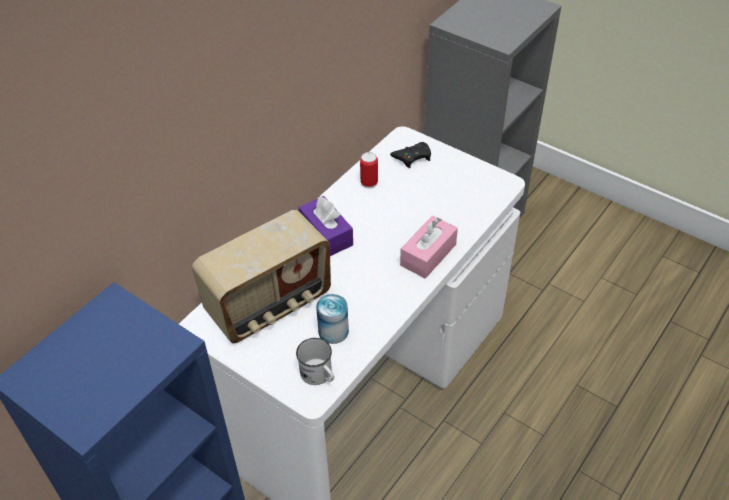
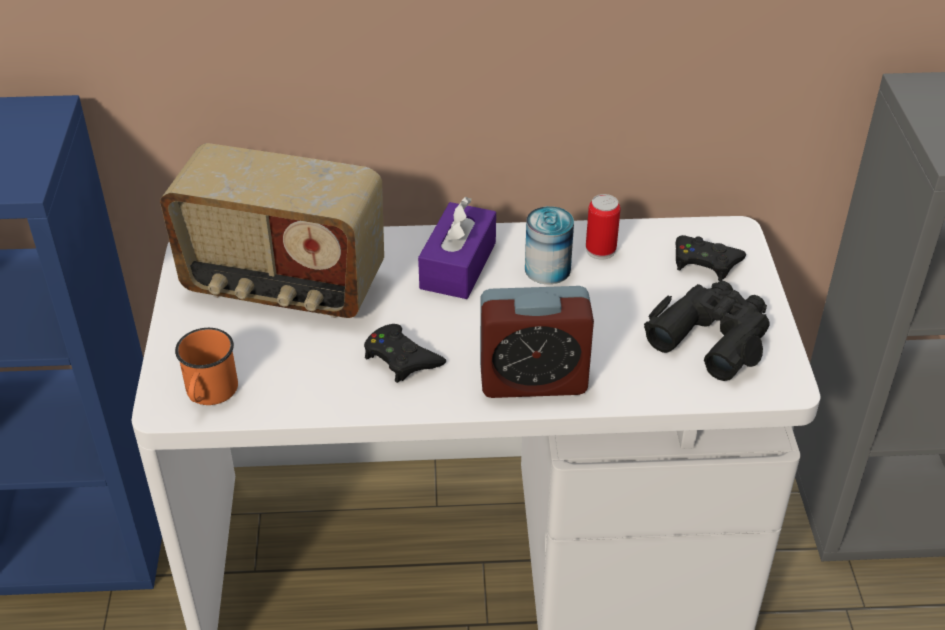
camera: 50 degrees right, 5 degrees down
(319, 375) = (209, 394): white mug -> orange mug
(333, 331) = (296, 365): can -> can (547, 269)
(368, 290) = (401, 358): none -> black game controller
(428, 255) = (533, 380): pink tissue box -> alarm clock
(458, 184) = (712, 336): none -> black binoculars

